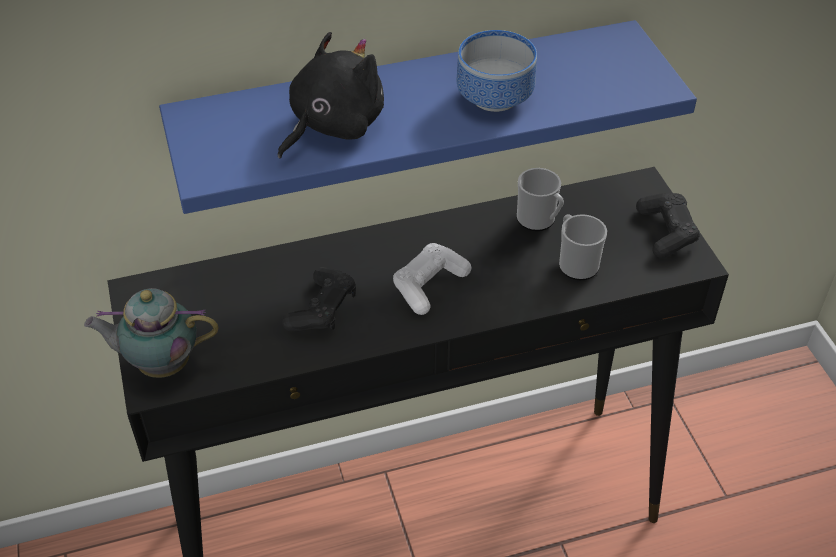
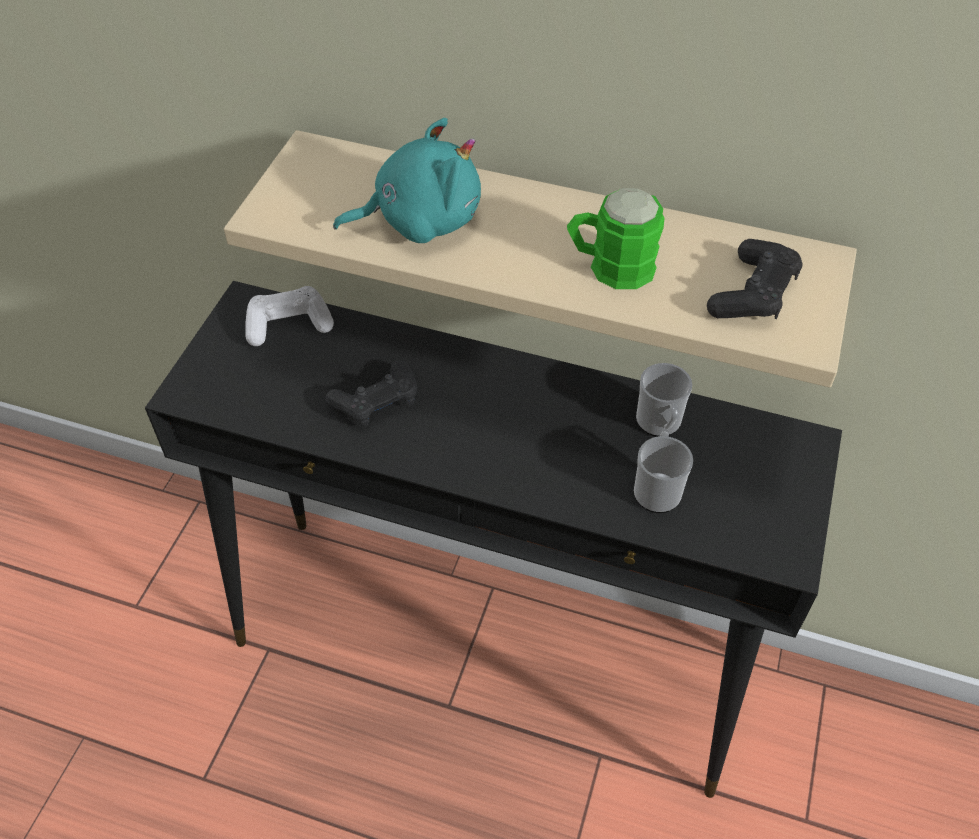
camera: 35 degrees right, 5 degrees up
(160, 364) = (206, 378): teapot -> none
(332, 126) = (420, 220): black plush toy -> turquoise plush toy
(408, 110) = (557, 241): blue shelf -> beige shelf
(429, 285) = (492, 432): white game controller -> white game controller (288, 324)
(498, 98) = (610, 267): bowl -> green mug
(666, 232) = (787, 508): black game controller -> black game controller (753, 294)

